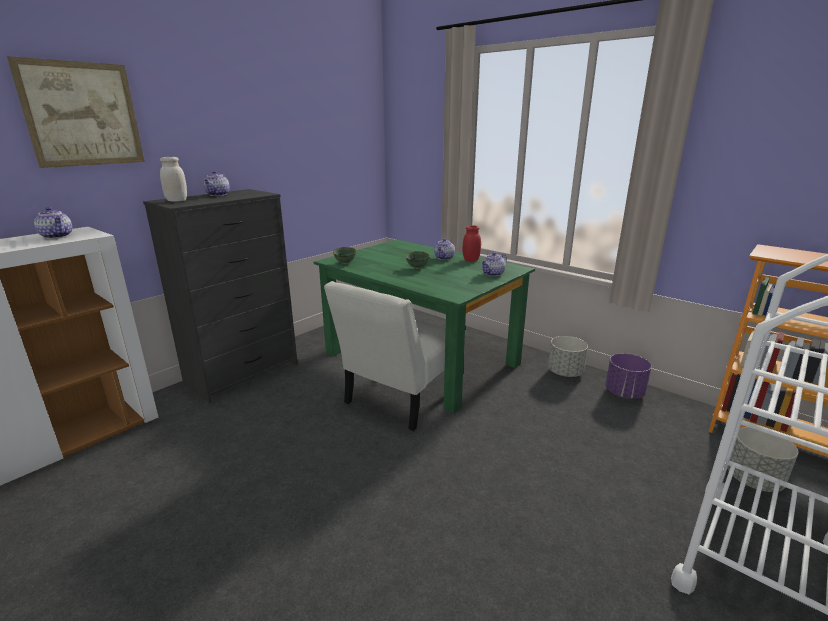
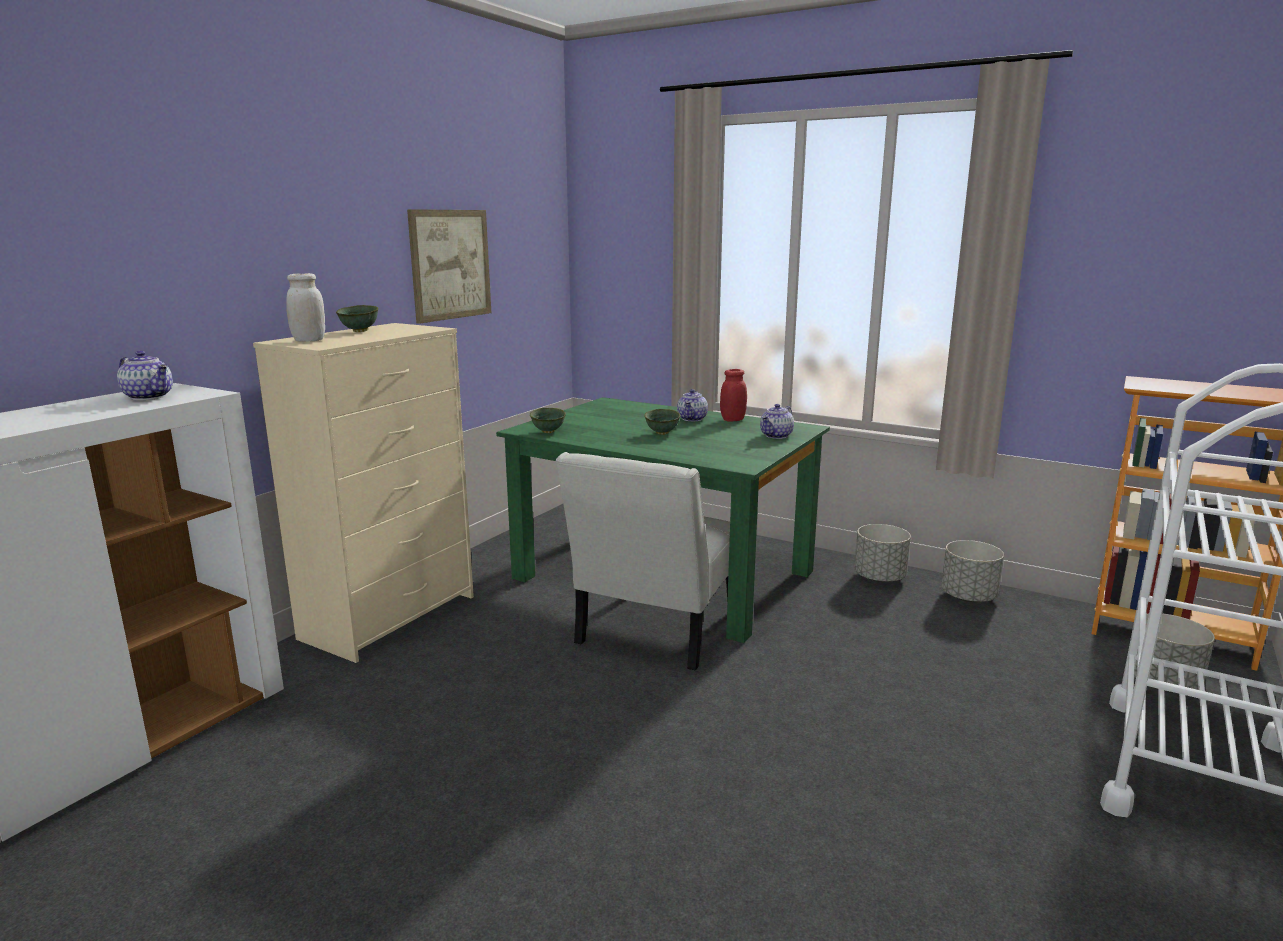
camera: 10 degrees left, 5 degrees down
(82, 114) = (175, 210): picture -> picture (450, 264)
(218, 195) = (360, 331): teapot -> green bowl
(243, 373) = (391, 616): black dresser -> beige dresser
(623, 393) = (968, 597): purple planter -> grey planter

